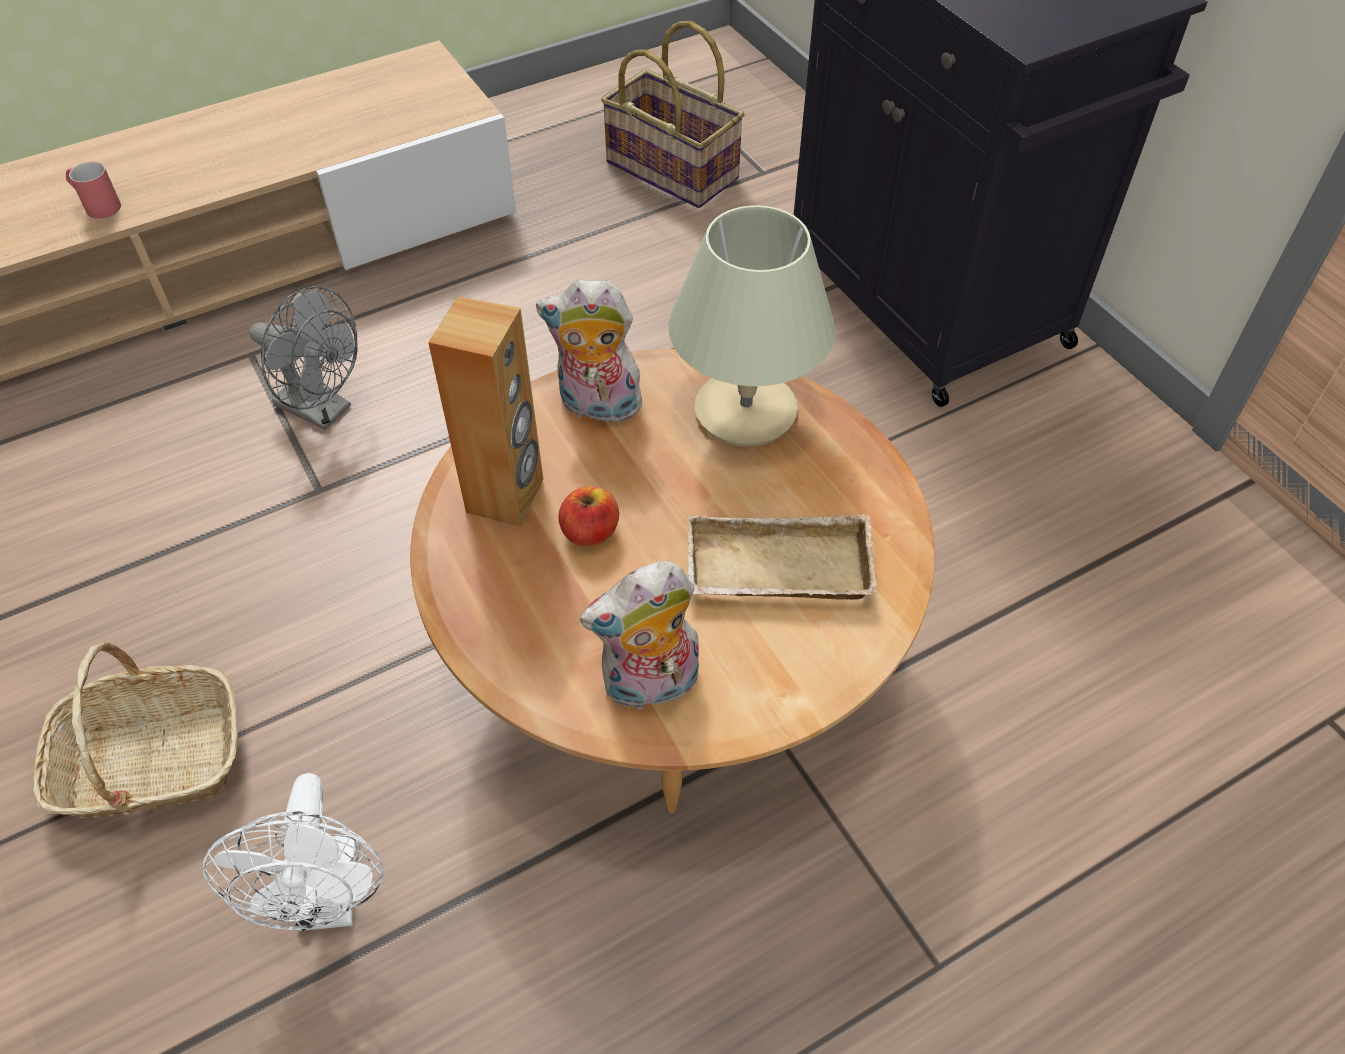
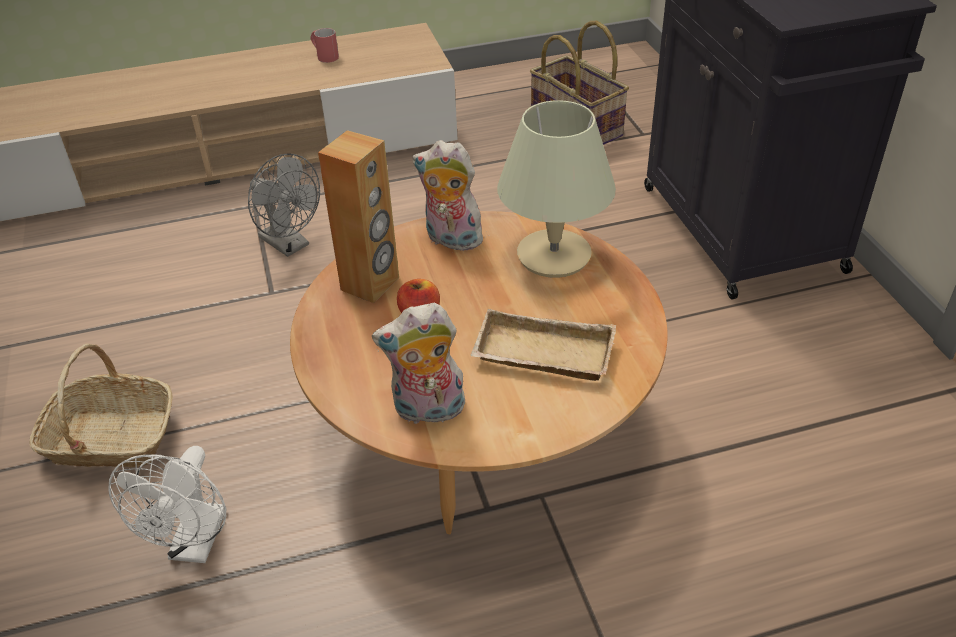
camera: 15 degrees right, 10 degrees down
(97, 205) = (176, 95): red mug -> red mug (324, 56)

